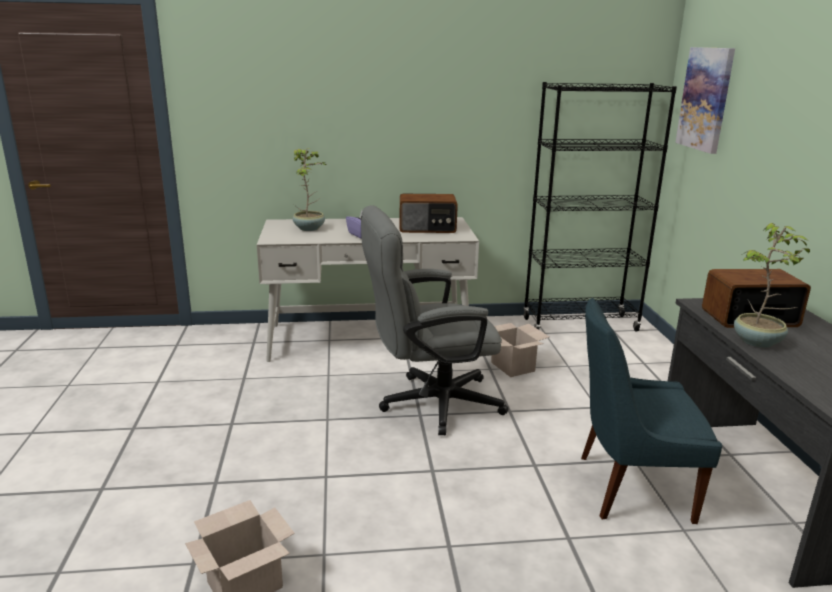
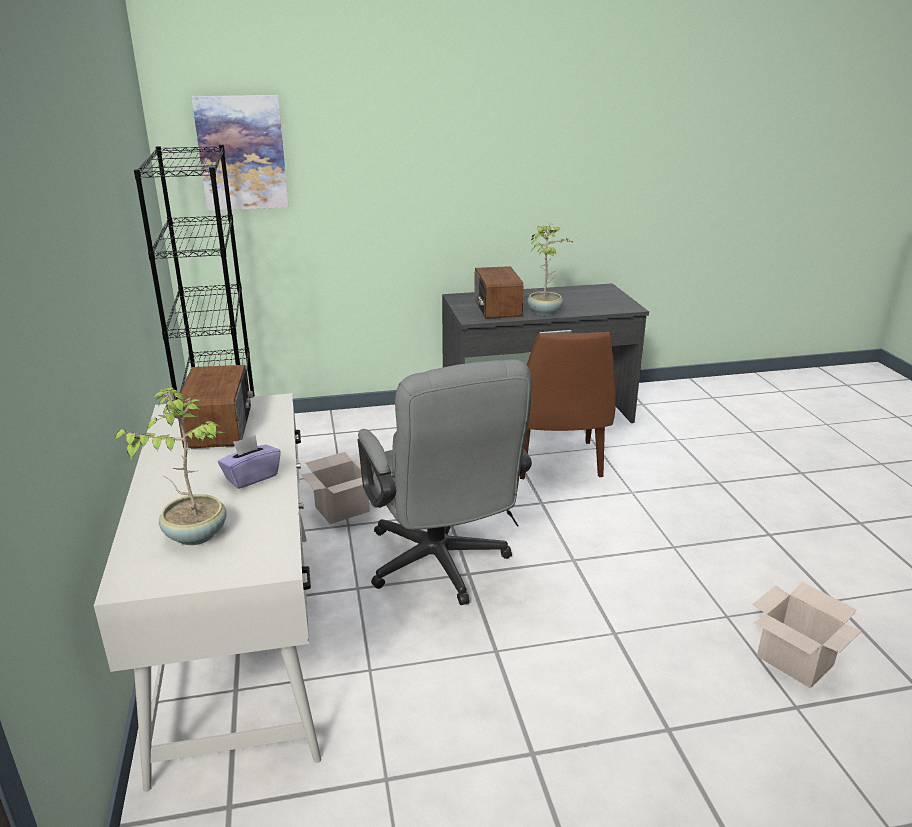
camera: 95 degrees left, 5 degrees up
(629, 488) = (556, 462): blue chair -> brown chair

